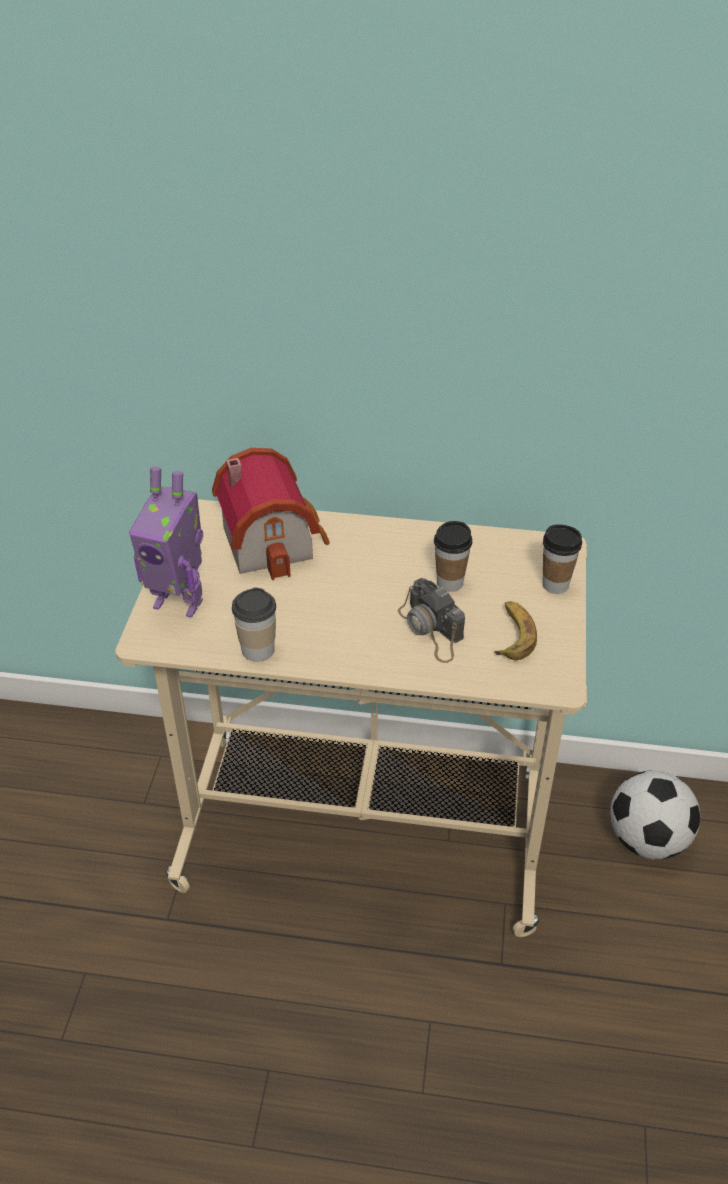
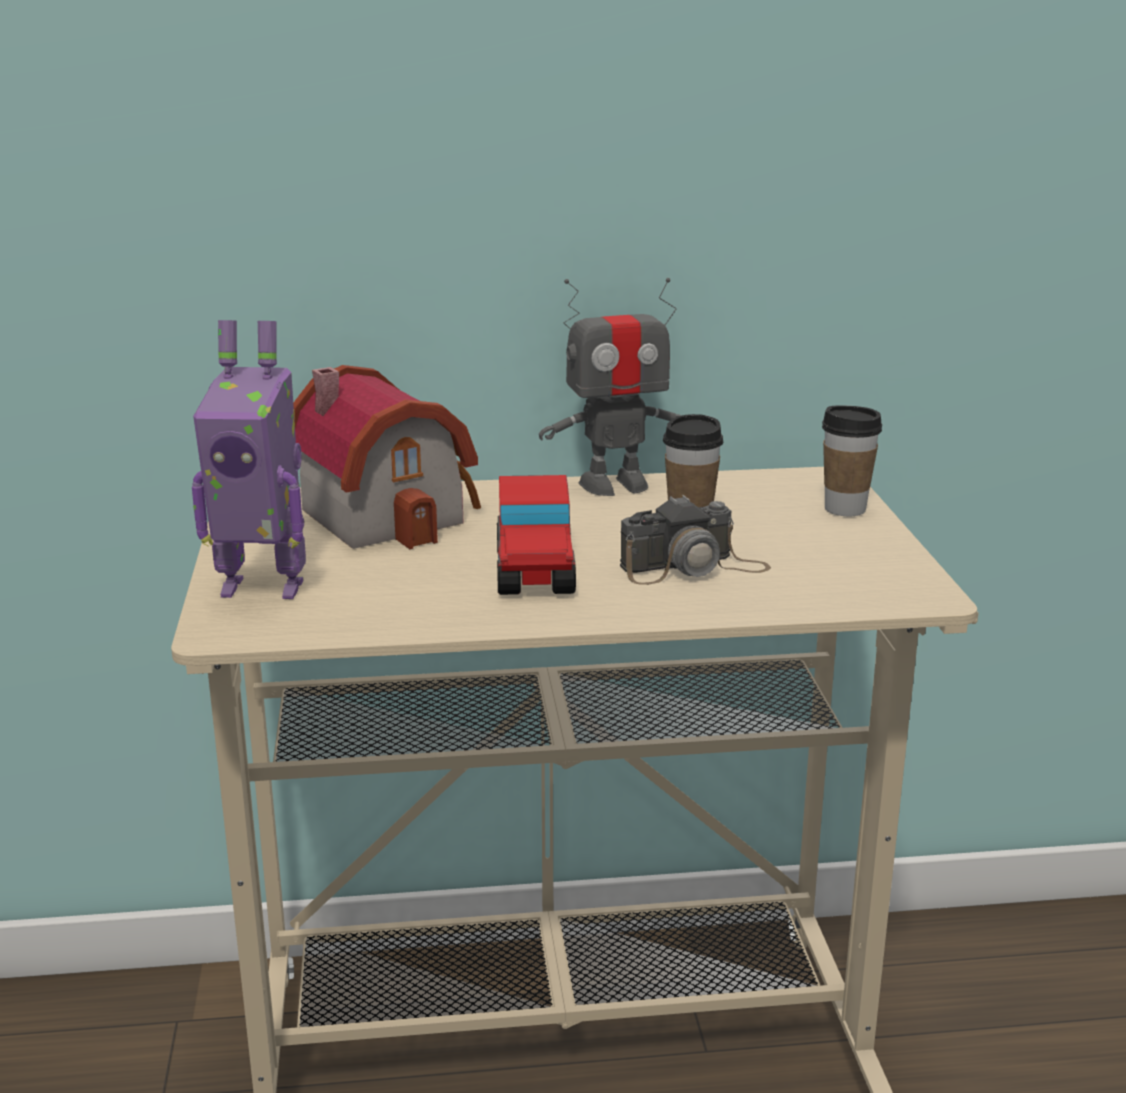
camera: 15 degrees left, 20 degrees down
(258, 650) = (425, 618): cup -> none
(336, 616) = (535, 572): none -> toy car
(421, 532) = (614, 485): none -> toy robot
(431, 630) = (694, 567): camera -> camera turned 60 degrees counterclockwise
(513, 635) = (819, 558): banana -> none
(647, 839) = (1006, 991): football -> none

